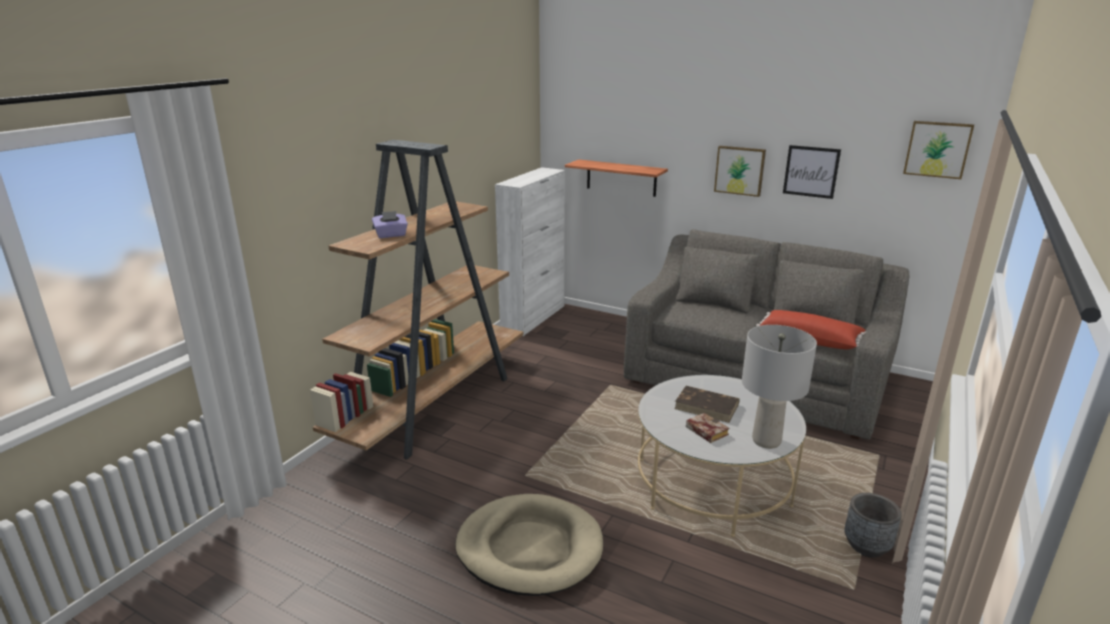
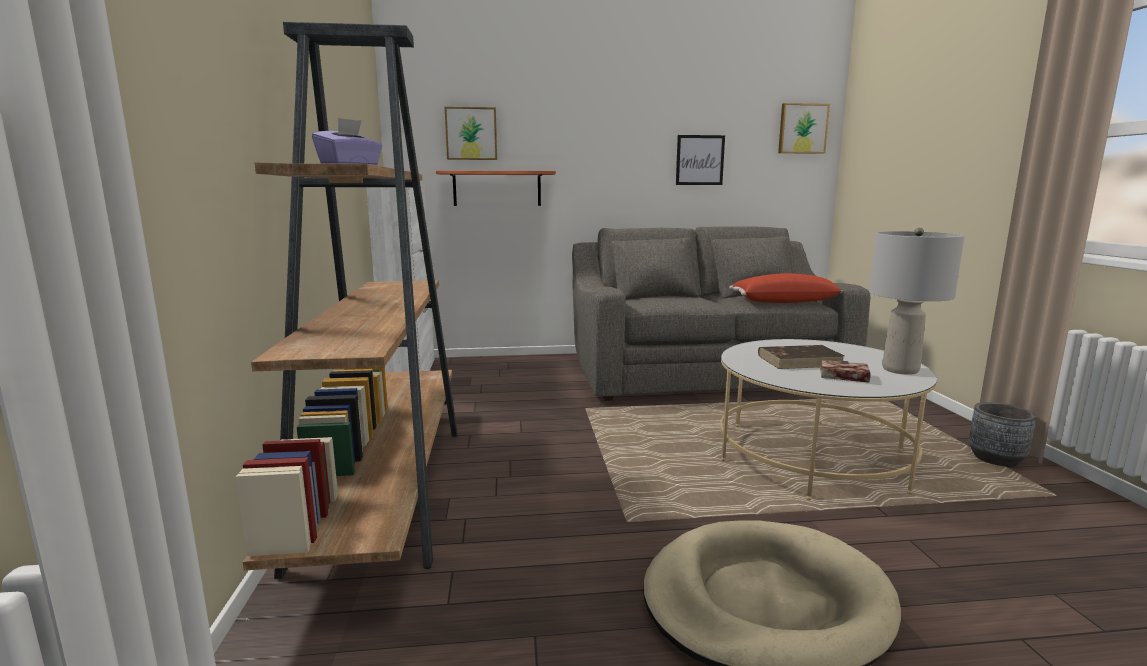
camera: 35 degrees left, 10 degrees down
(740, 170) = (631, 166): picture -> picture (471, 134)

